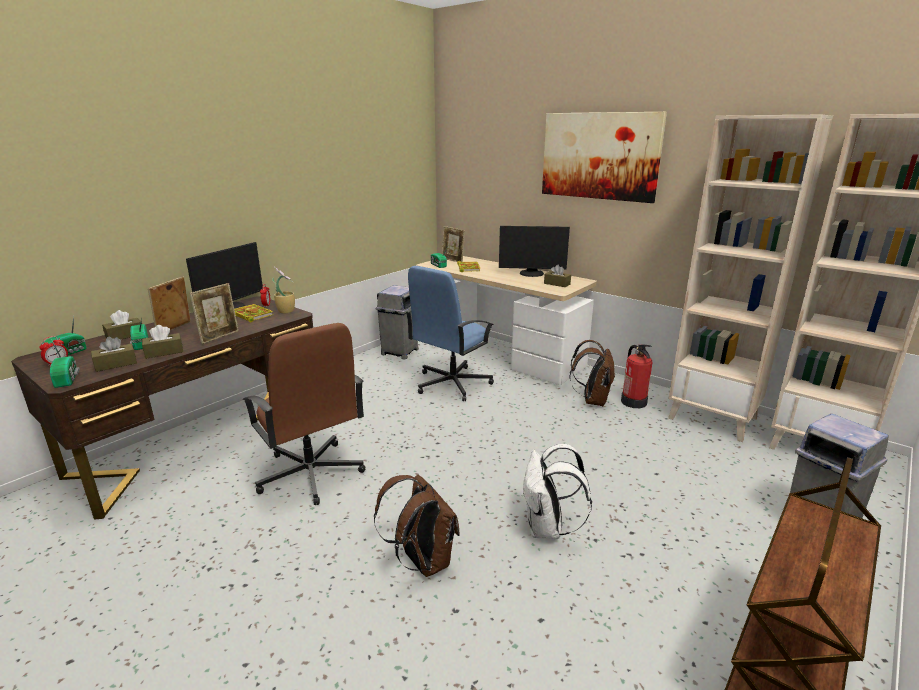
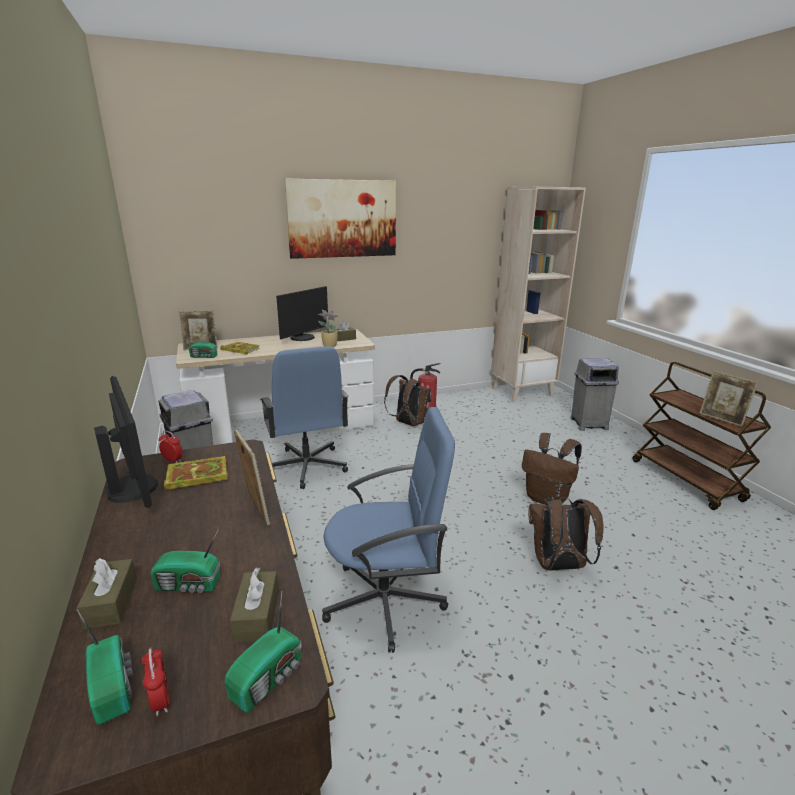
camera: 60 degrees left, 0 degrees up
(68, 379) = (269, 678): radio -> radio turned 120 degrees clockwise
(164, 352) = (259, 561): brown tissue box -> none
(175, 329) = (158, 545): picture frame -> picture frame (721, 419)
(286, 311) = (220, 452): potted plant -> potted plant (329, 346)
(311, 474) = (386, 601): brown office chair -> blue office chair
(547, 528) = (547, 499): white backpack -> brown backpack
(713, 418) = (470, 400): beige bookcase -> none

